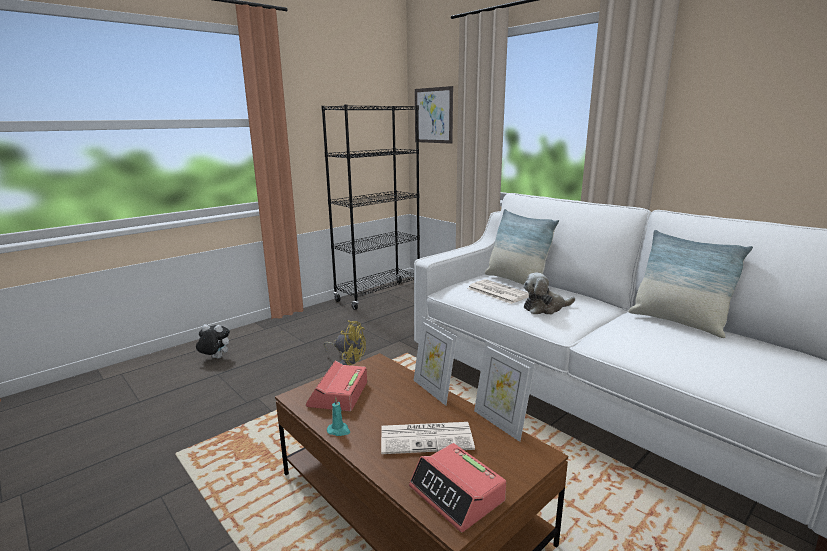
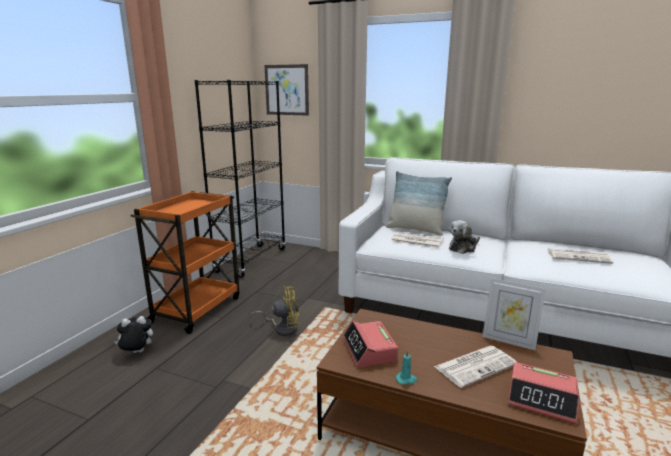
camera: 25 degrees left, 0 degrees up
(293, 331) = (197, 308): none -> orange cart
(433, 390) = (437, 328): picture frame -> none
(677, 322) = (552, 244): pillow -> none
(693, 343) = (579, 256): none -> newspaper

